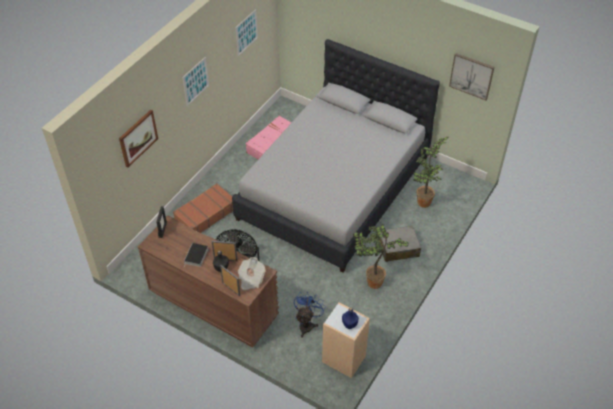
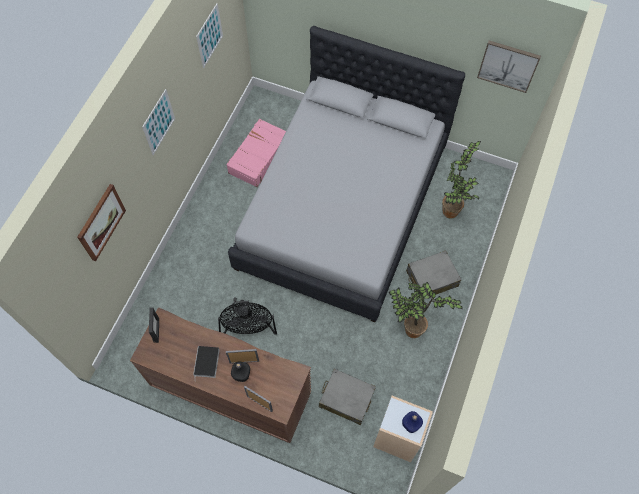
camera: 10 degrees left, 15 degrees up
(205, 214) = (196, 268): brown suitcase -> none
(251, 279) = (281, 384): newspaper -> none
(307, 324) = (346, 399): blue fan -> grey suitcase

